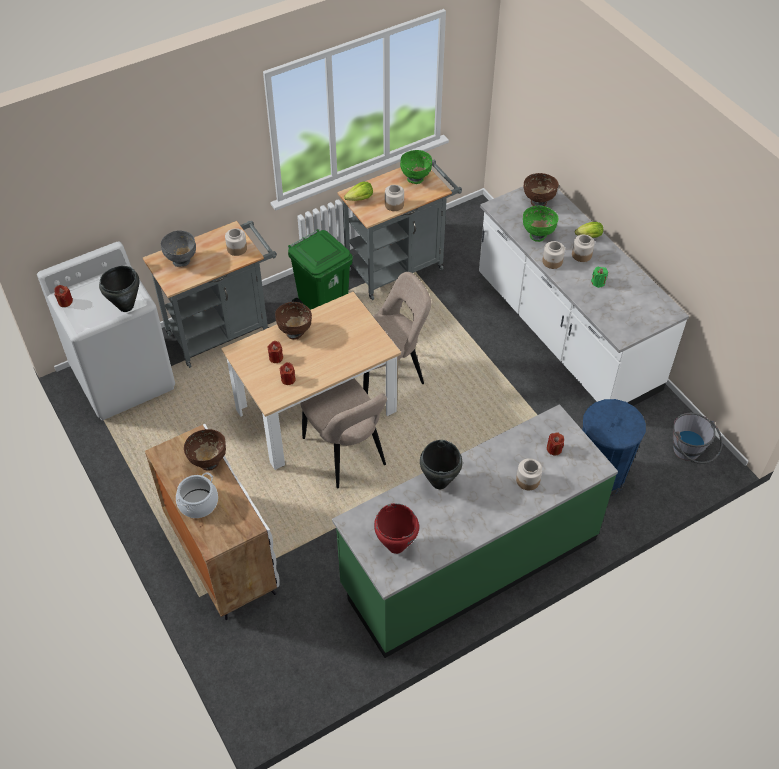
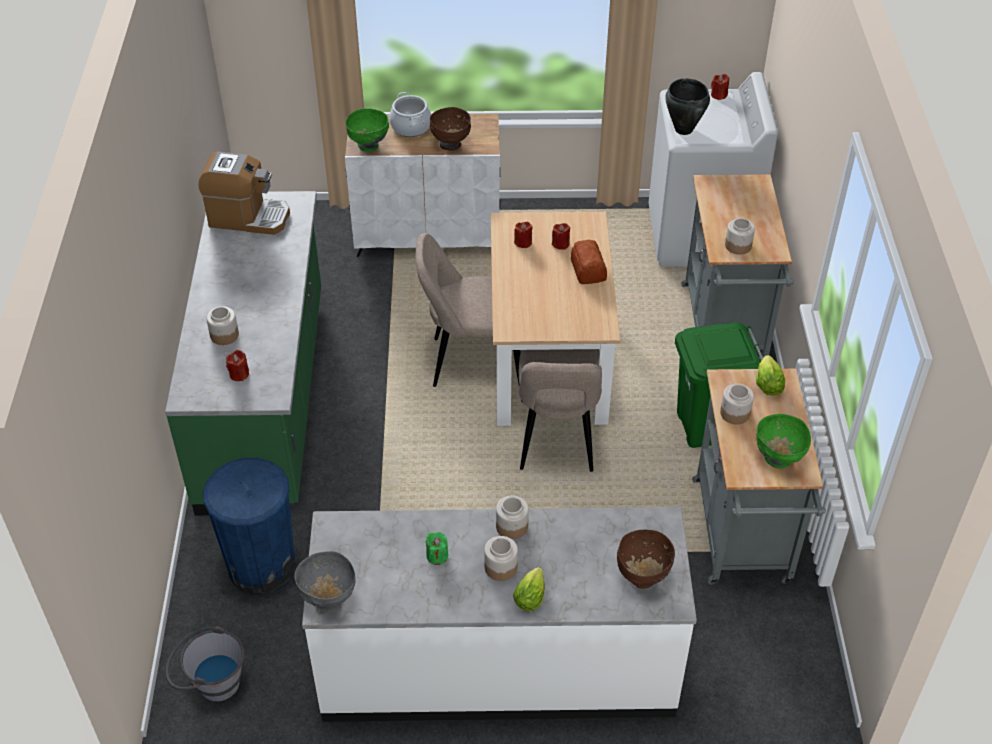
camera: 120 degrees right, 5 degrees down
(182, 261) = (744, 199): grey bowl -> grey bowl (328, 599)
(295, 332) = (587, 270): brown bowl -> bread
(396, 546) = (248, 217): red cooking pot -> coffee machine
(439, 482) = (285, 272): black cooking pot -> none
(538, 235) = (573, 538): green bowl -> green bowl (368, 146)

